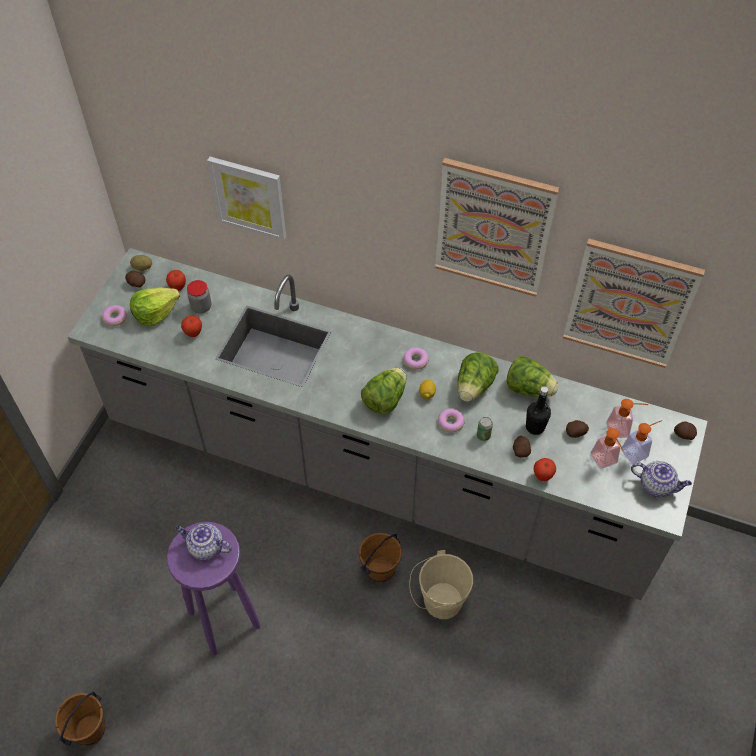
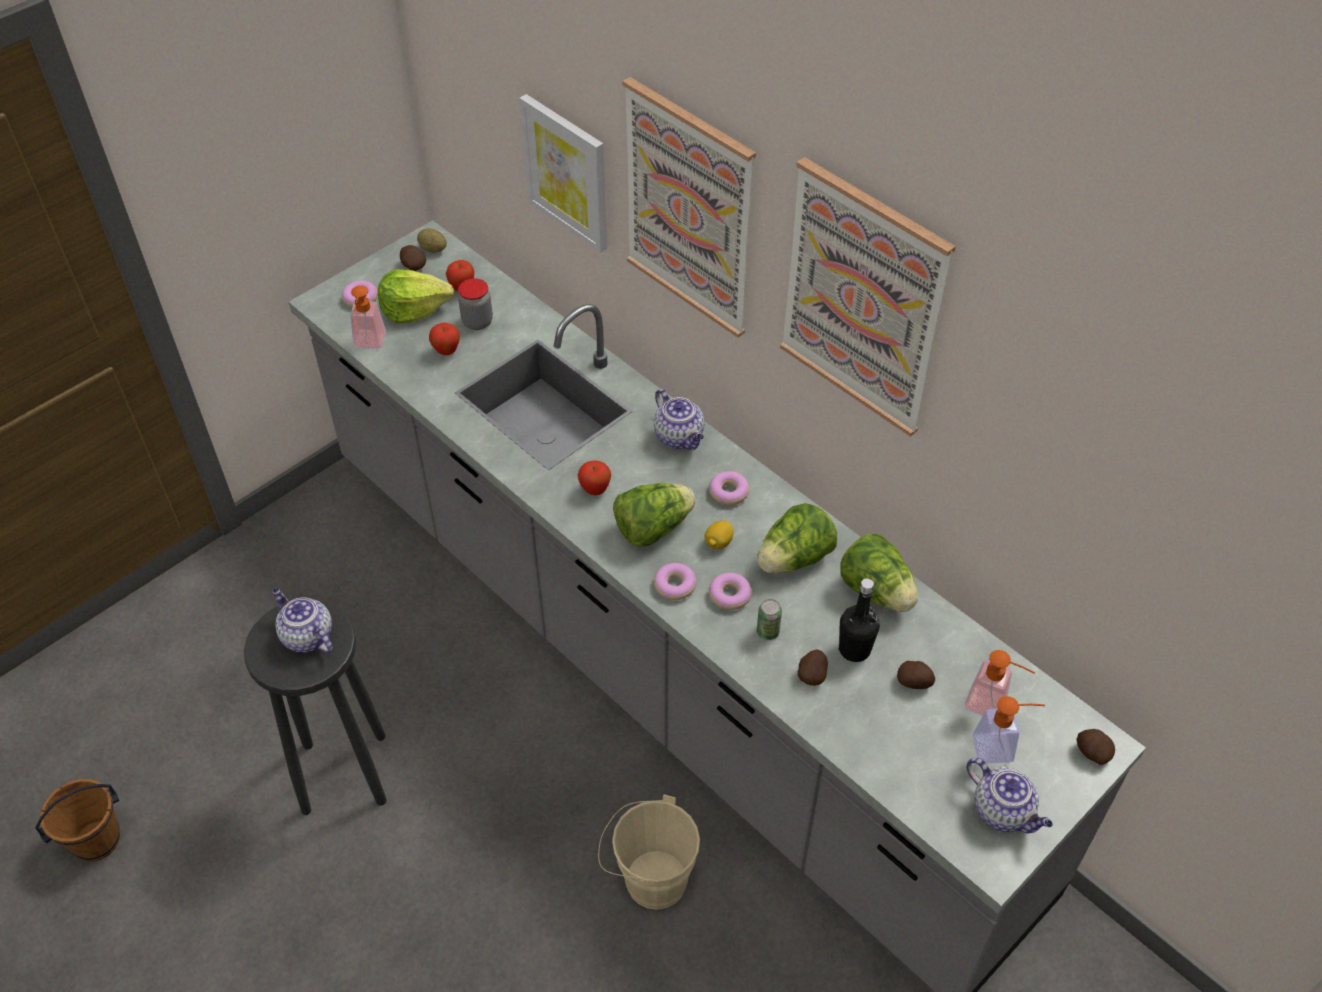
camera: 25 degrees right, 5 degrees down
(225, 619) = (345, 773): purple stool -> black stool
(368, 337) = (680, 437): none -> teapot
(379, 569) = (590, 796): brown bucket -> none
(417, 429) = (675, 585): none -> donut
(542, 476) = (825, 724): apple -> apple (595, 490)
(606, 462) = (938, 743): soap dispenser -> soap dispenser (369, 344)
(629, 303) = (1045, 490): picture -> picture (689, 209)

